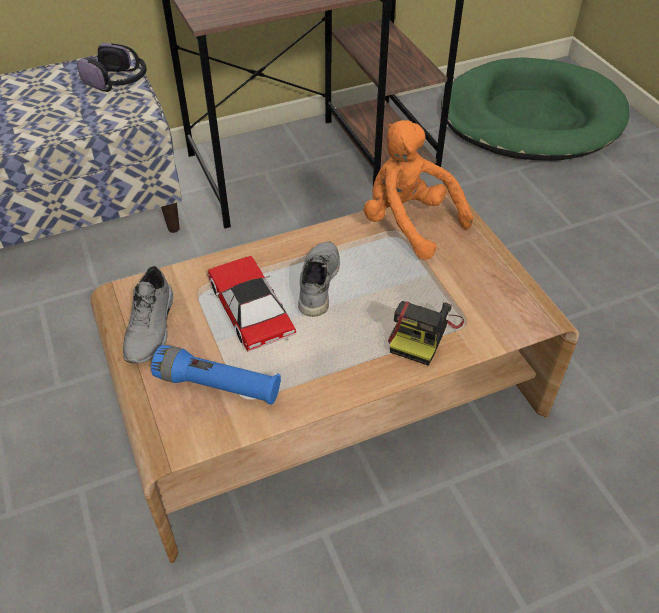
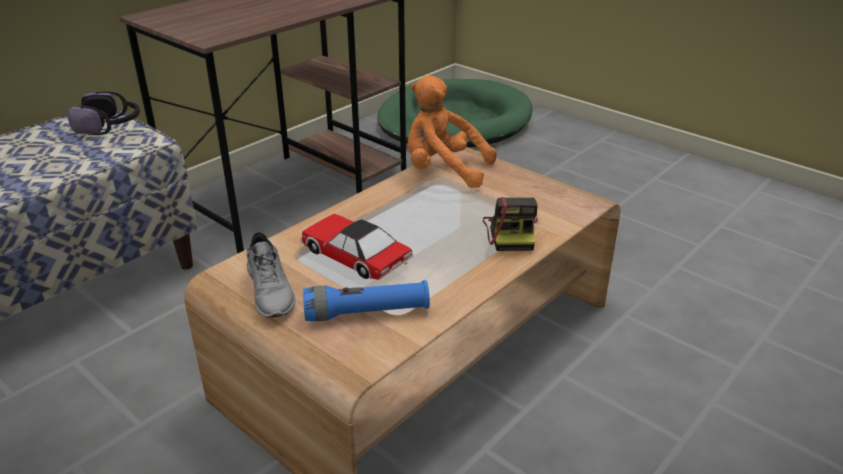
camera: 25 degrees left, 15 degrees down
(317, 284) = (399, 225): grey shoe -> none

